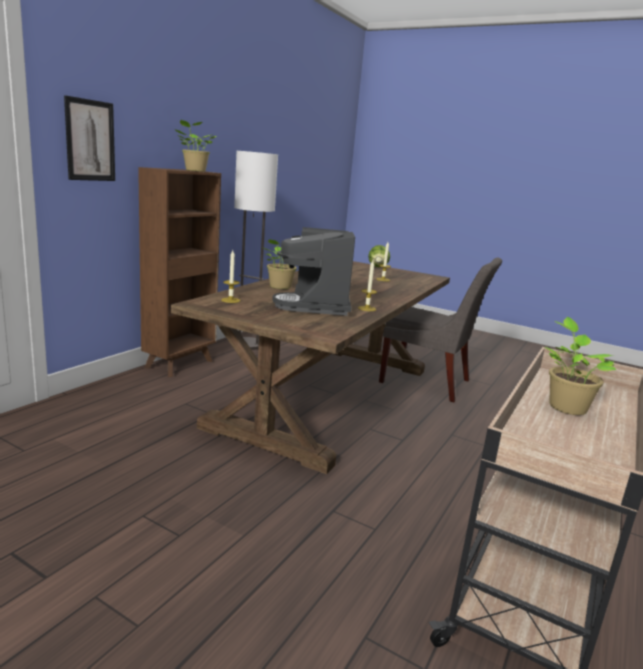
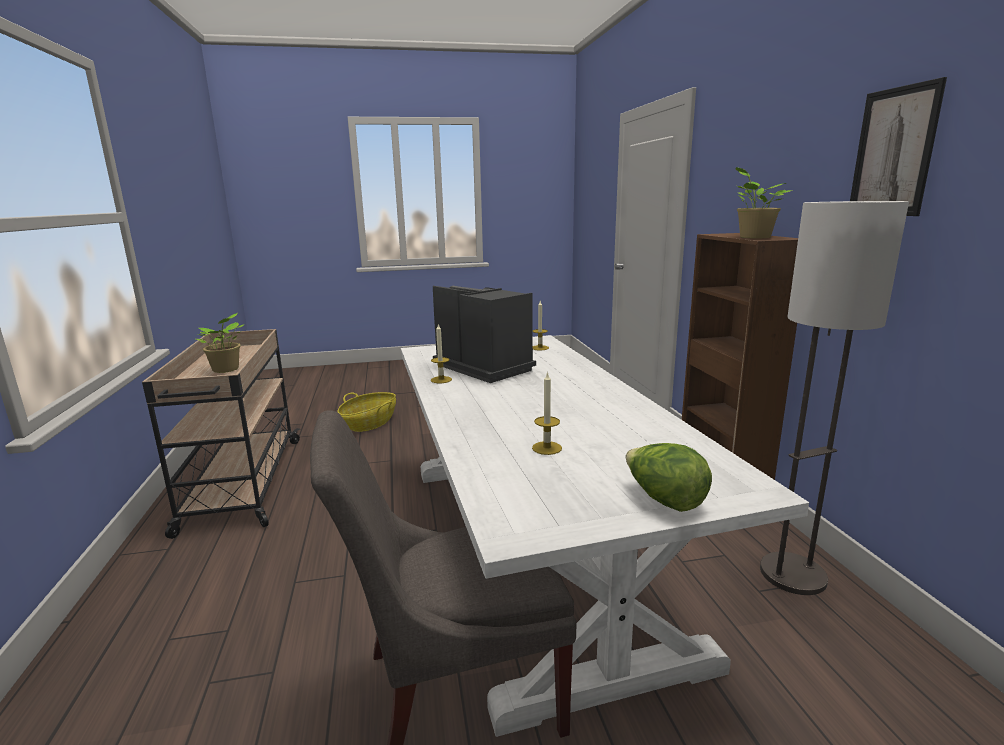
camera: 140 degrees right, 0 degrees up
(90, 140) = (716, 206): picture -> picture (893, 152)
(277, 622) = (369, 423): none -> basket
(279, 287) = (568, 372): potted plant -> none
(329, 396) = (531, 547): brown dining table -> white dining table

